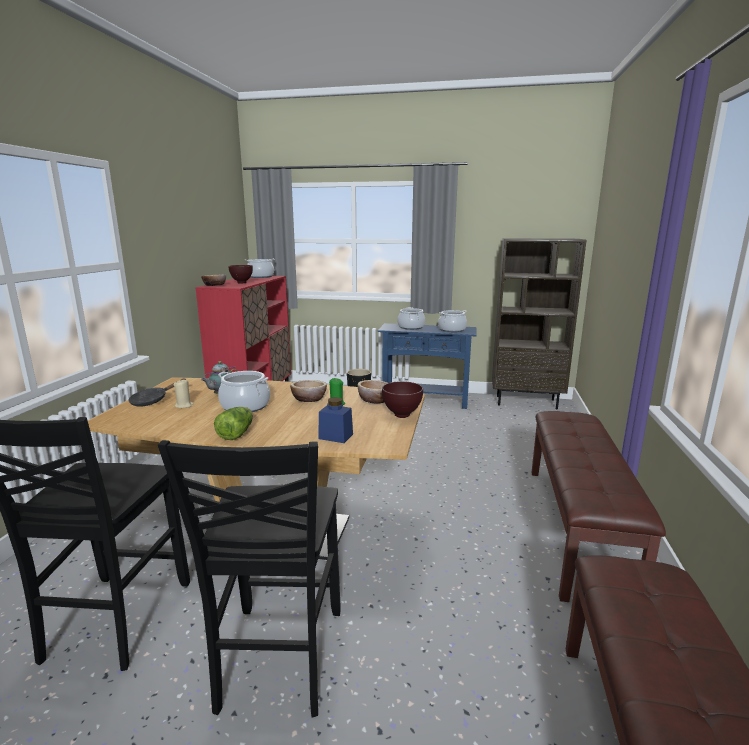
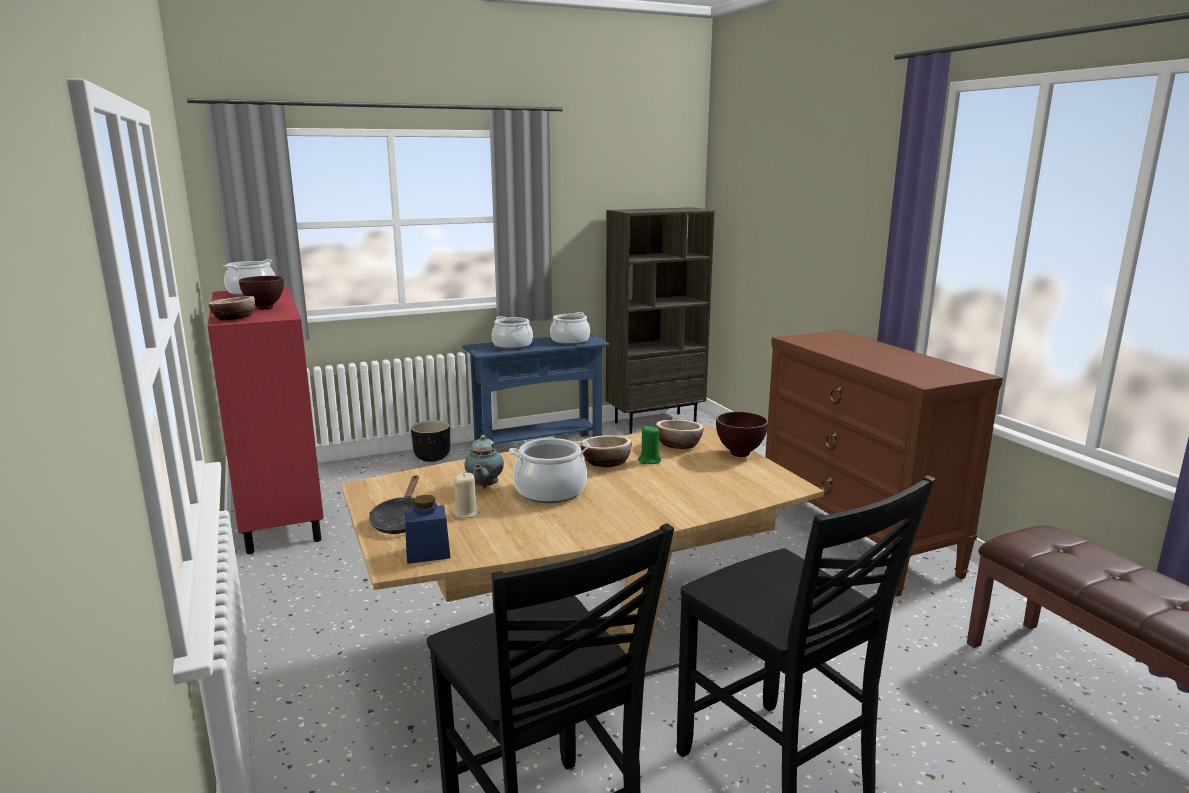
camera: 35 degrees left, 0 degrees up
(236, 433) = (618, 523): lettuce -> none
(335, 436) = (727, 493): blue jar -> blue jar (428, 553)
(577, 528) = (857, 540): brown bench -> brown dresser

